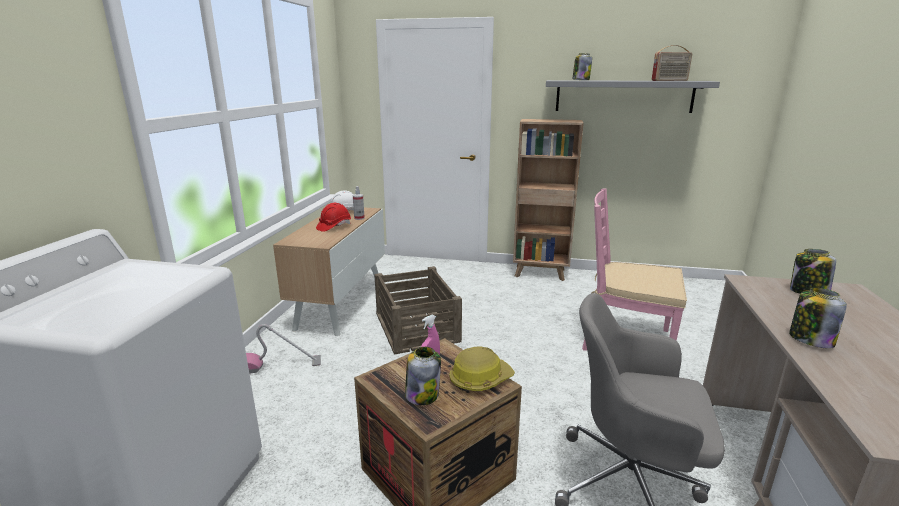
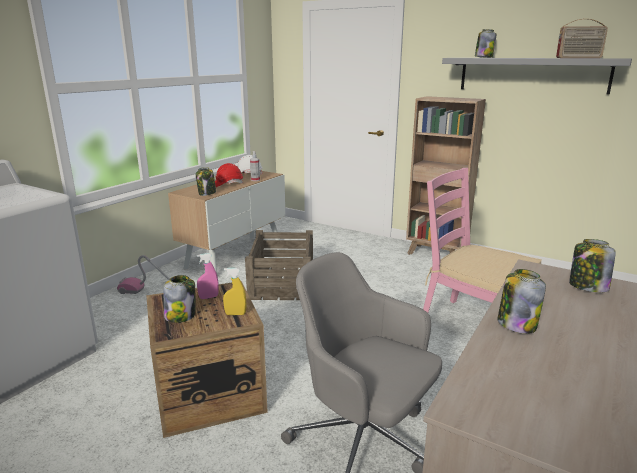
camera: 20 degrees right, 0 degrees up
(322, 240) = (207, 193): none -> jar
(480, 379) = (235, 314): hard hat -> yellow spray bottle

